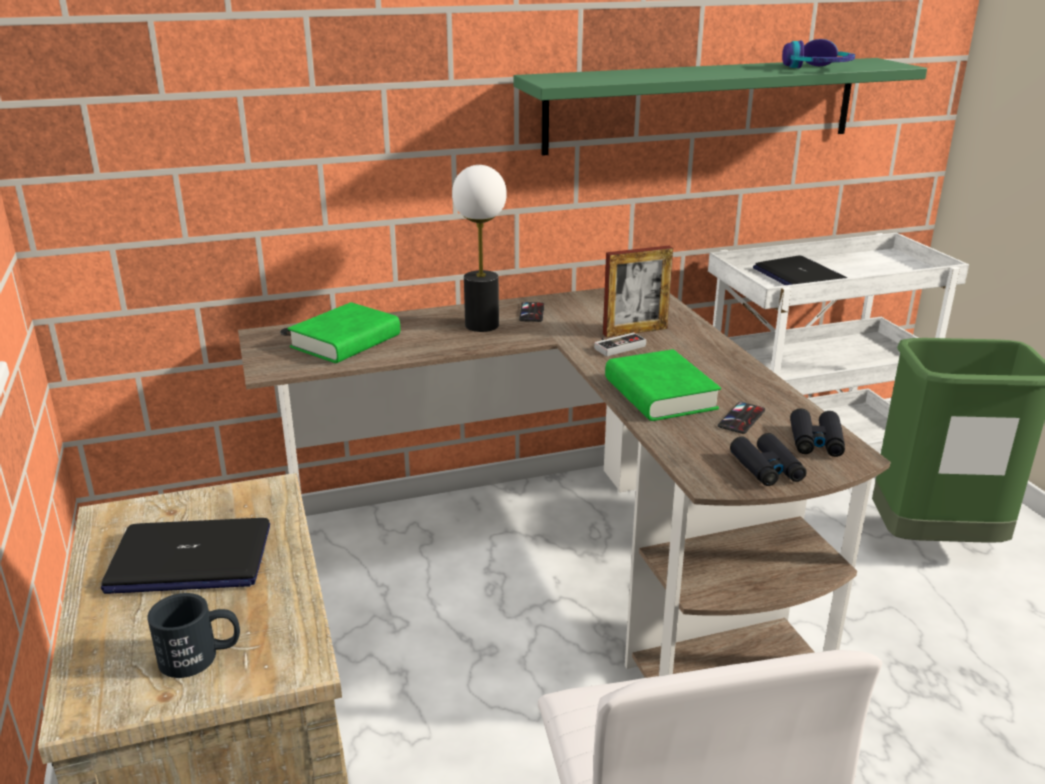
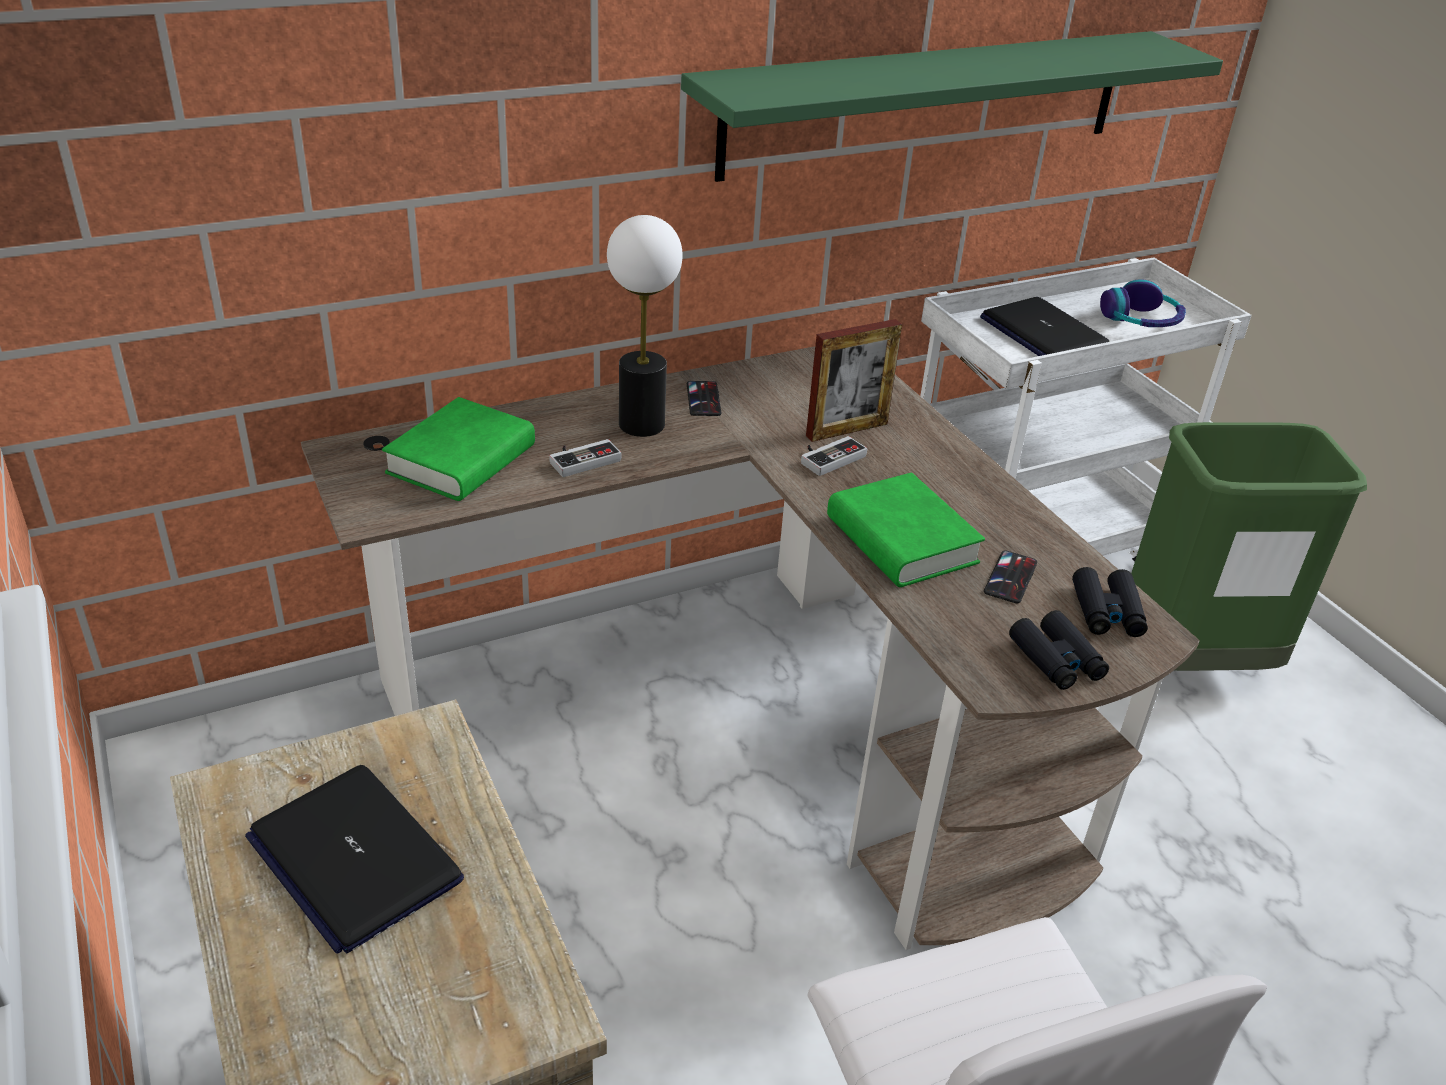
camera: 10 degrees left, 10 degrees up
(189, 559) = (353, 858): laptop -> laptop turned 60 degrees clockwise
(201, 656) = (416, 1016): black mug -> none
(432, 343) = (582, 458): none -> game controller
(818, 68) = (1086, 62): headphones -> headphones (1141, 320)

